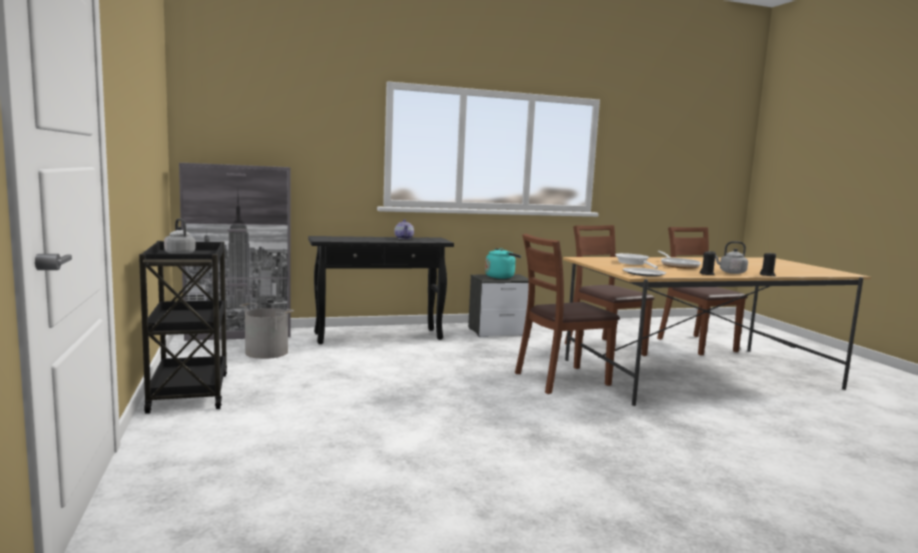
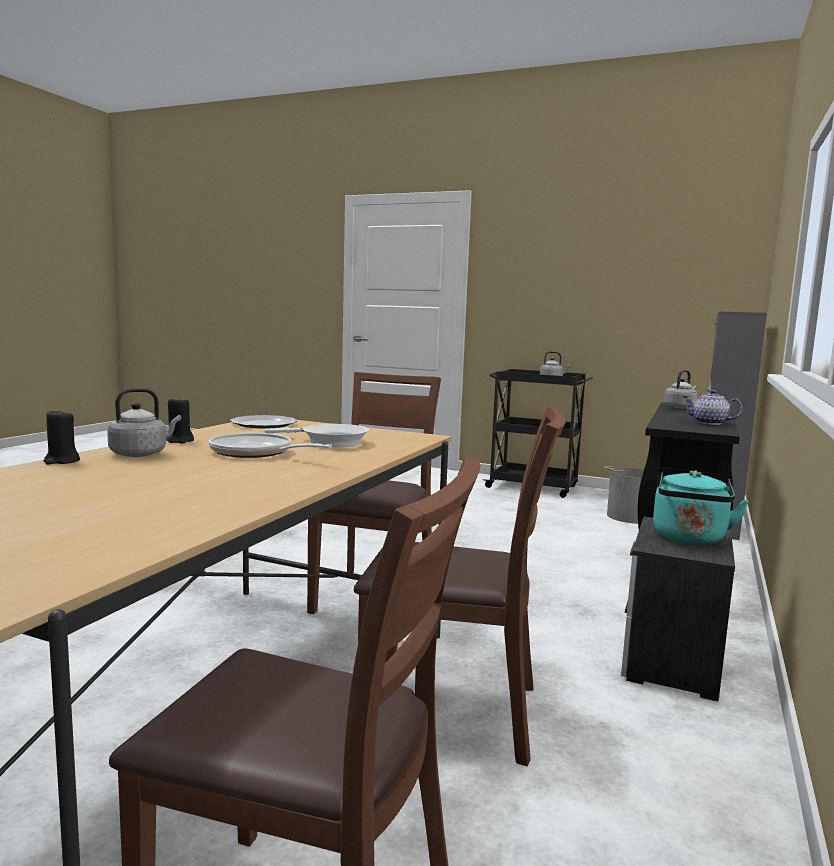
camera: 130 degrees right, 0 degrees up
(339, 239) = (680, 407): none -> grey kettle

